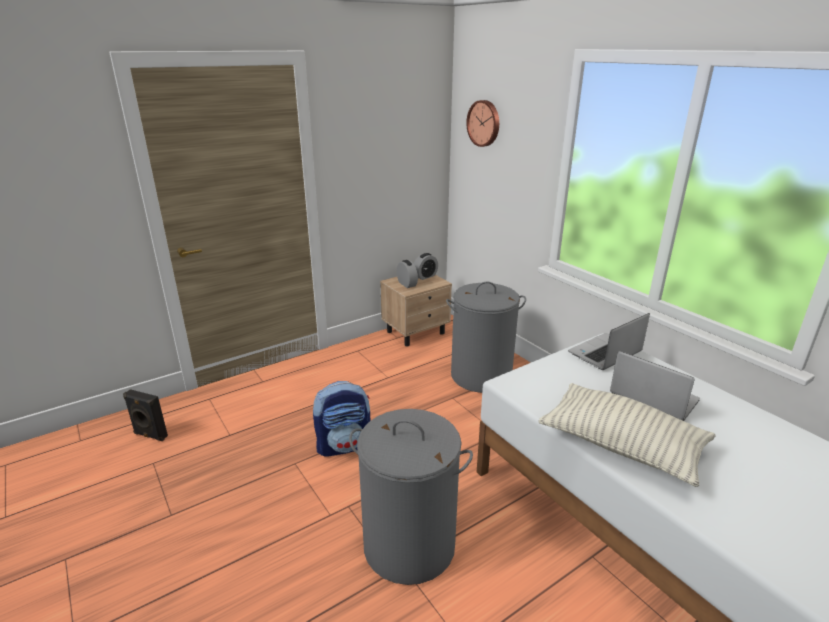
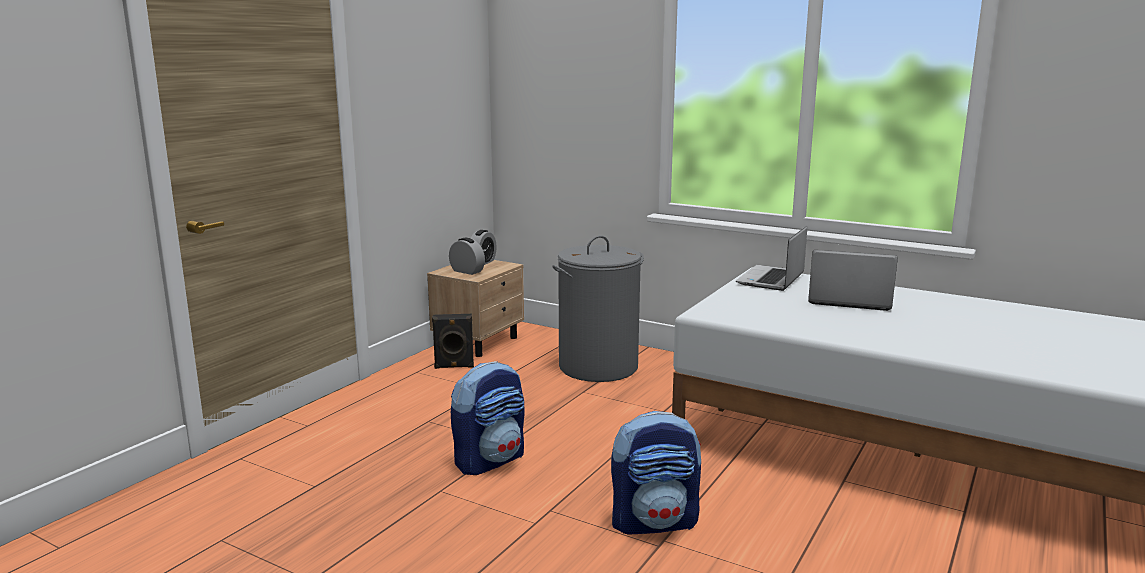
camera: 25 degrees left, 10 degrees down
(150, 435) = (183, 515): black speaker -> black speaker (454, 366)
(409, 545) = (655, 522): grey laundry basket -> backpack
(484, 123) = (544, 55): wall clock -> none
(621, 446) = (858, 333): pillow -> none

